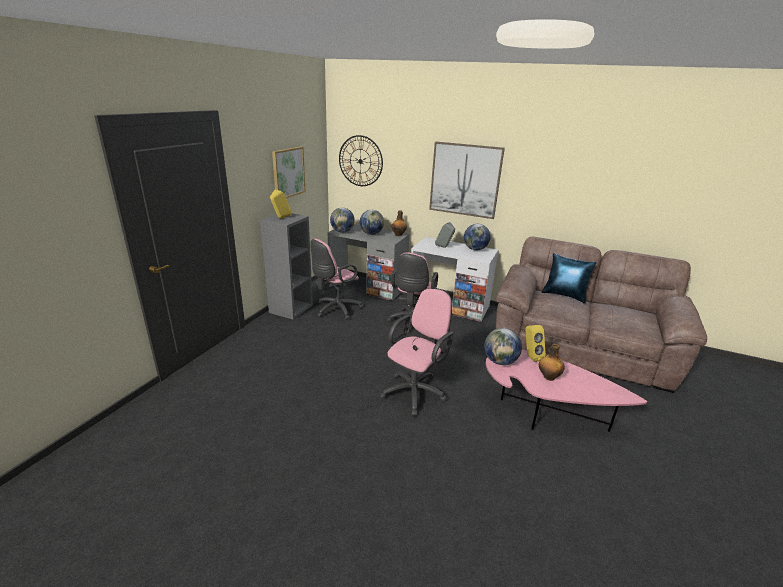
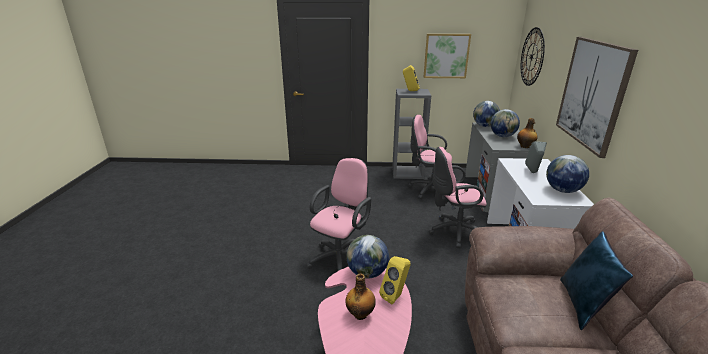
camera: 70 degrees right, 0 degrees up
(415, 391) = (341, 258): pink office chair -> pink office chair turned 75 degrees counterclockwise

